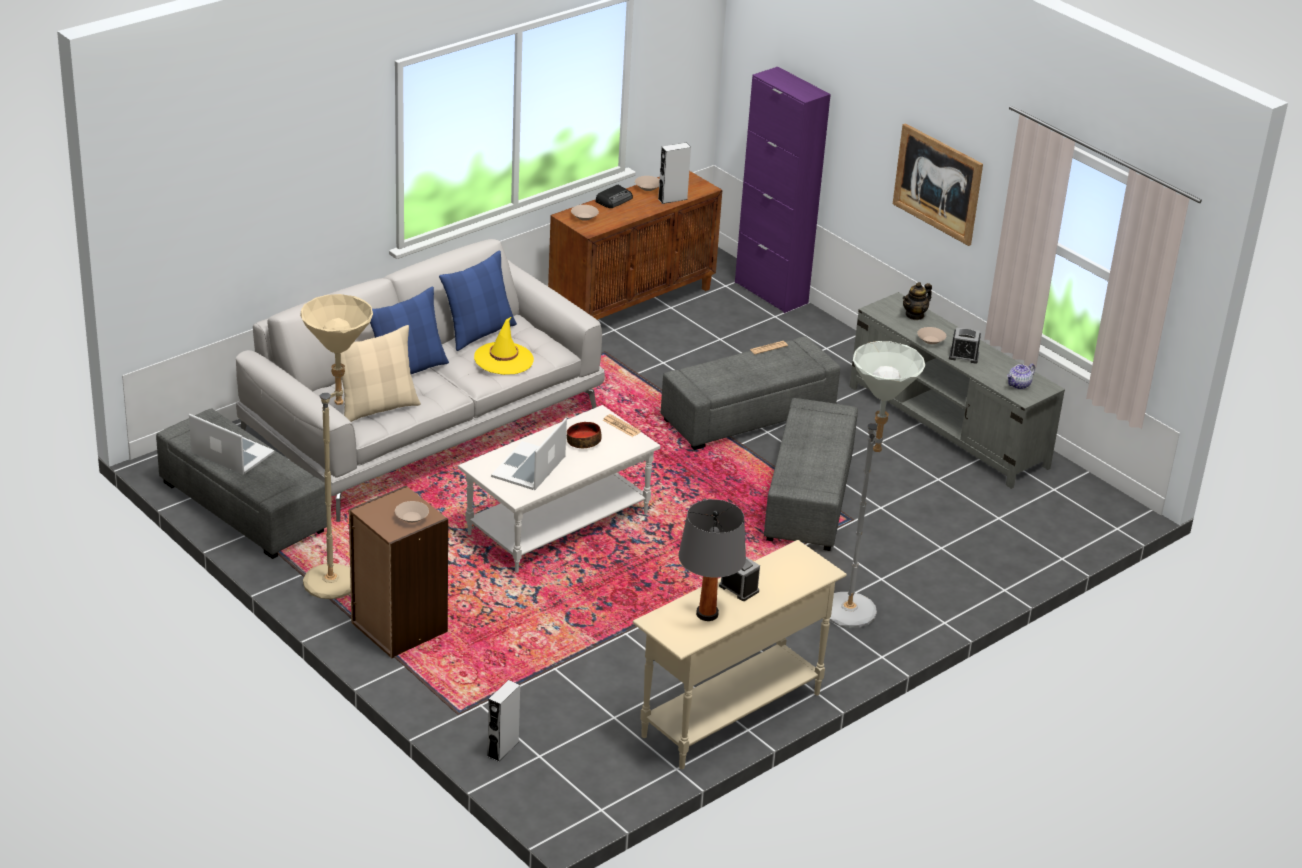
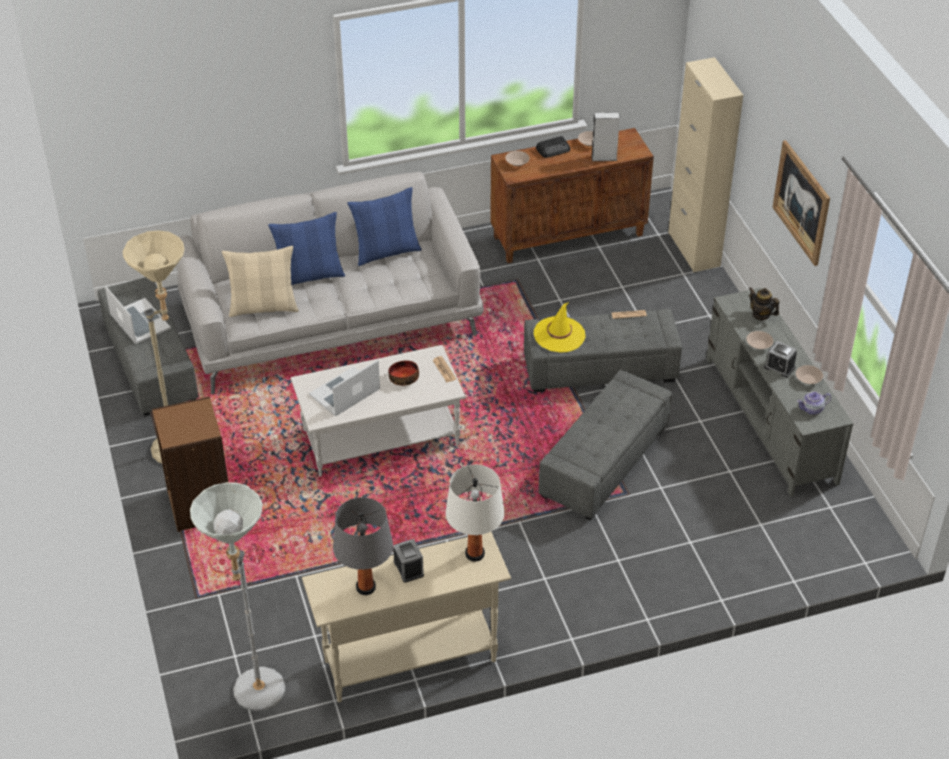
camera: 25 degrees right, 10 degrees up
(411, 518) = (194, 429): beige bowl -> beige bowl (808, 379)
(503, 749) = (211, 641): grey speaker -> none
(504, 359) = (390, 282): yellow hat -> yellow hat (559, 335)
(771, 292) = (694, 249): purple cabinet -> beige cabinet
(797, 561) = (475, 554): none -> white table lamp
(853, 619) = (569, 594): grey floor lamp -> grey floor lamp (257, 699)
(915, 315) = (761, 315): teapot -> teapot turned 60 degrees clockwise

